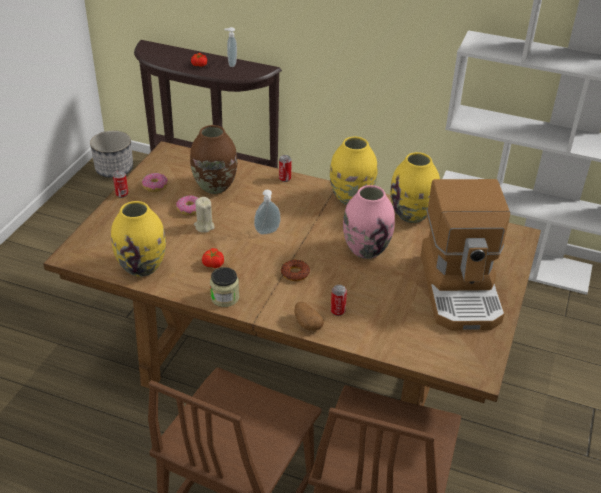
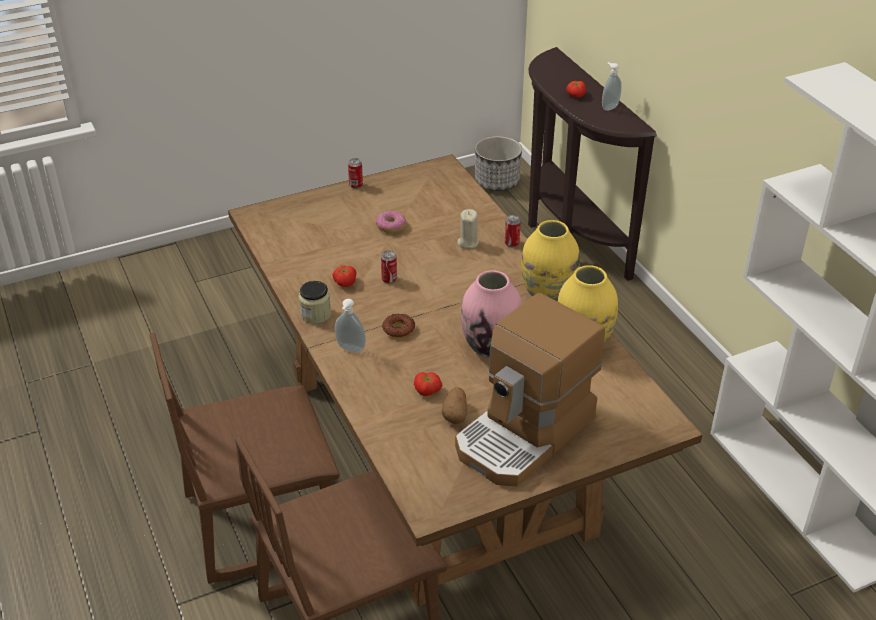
camera: 45 degrees right, 0 degrees up
(142, 267) = (290, 253): yellow vase -> none
(155, 186) = (390, 192): donut -> none
(204, 226) = (382, 247): beige candle -> beige candle (468, 242)
(214, 186) = (439, 217): brown vase -> none
(267, 232) = (427, 282): soap dispenser -> soap dispenser (350, 349)
(307, 323) = (348, 375): potato -> potato (455, 414)
(337, 311) = (387, 381): can -> can (389, 279)
(370, 301) = (427, 391): none -> tomato

